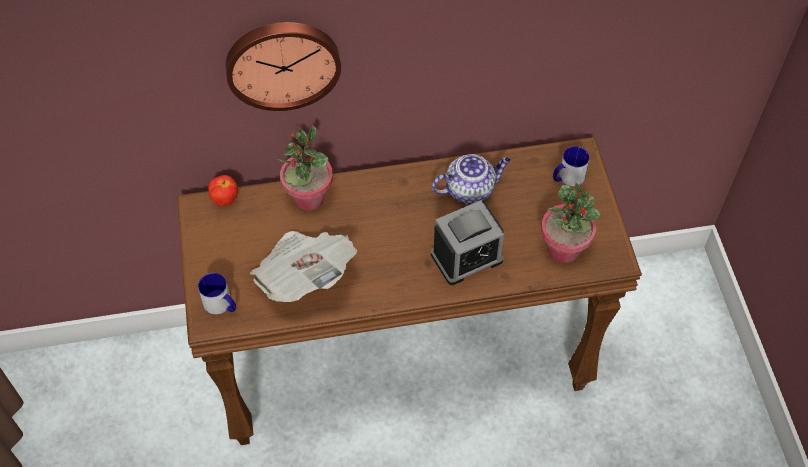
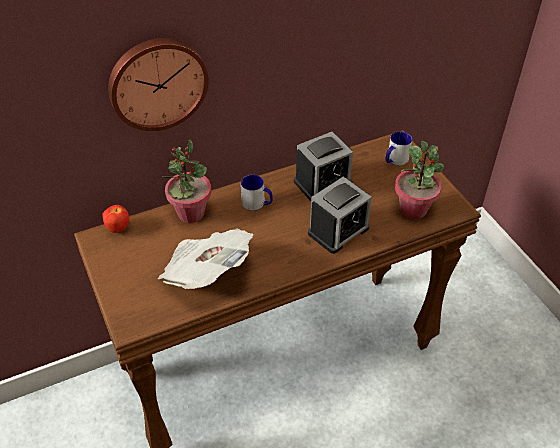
camera: 15 degrees left, 10 degrees down
(221, 305) = (138, 311): mug -> mug (257, 203)
(470, 189) = (322, 182): teapot -> alarm clock

